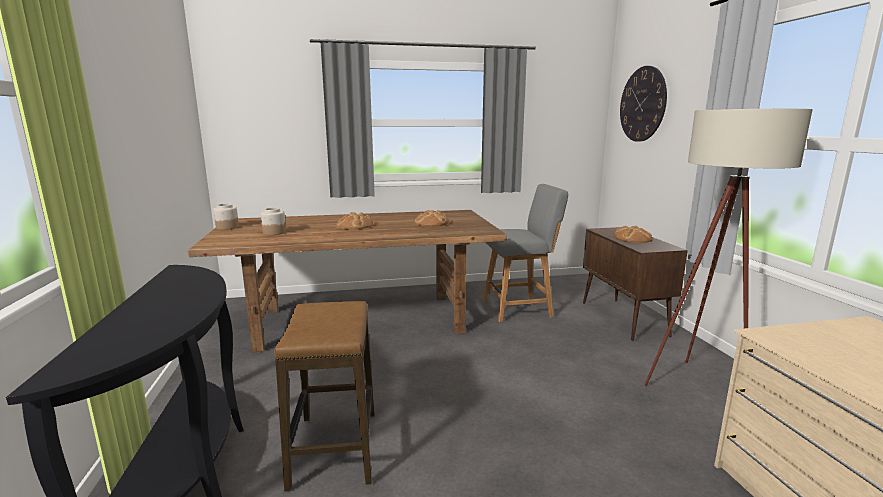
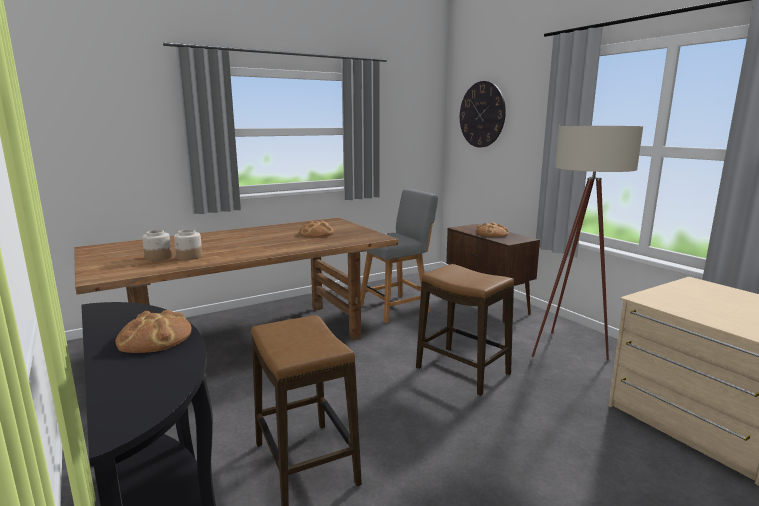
camera: 20 degrees left, 0 degrees up
(227, 227) = (91, 256): jar -> jar (189, 257)
(354, 225) = (240, 242): bread -> bread (154, 337)
(551, 387) = (463, 371): none -> stool

